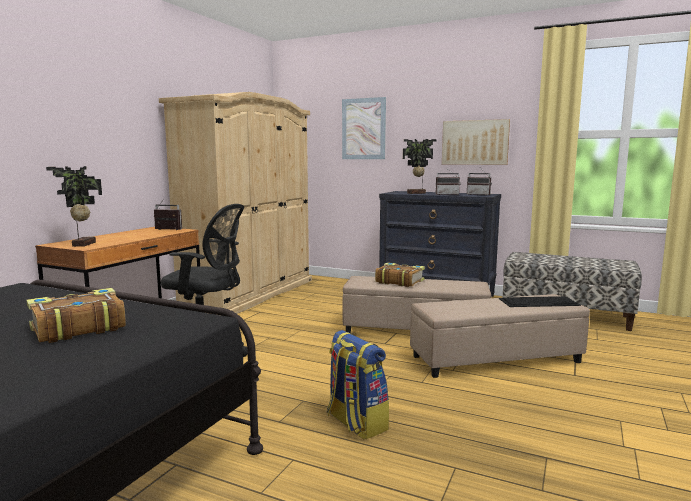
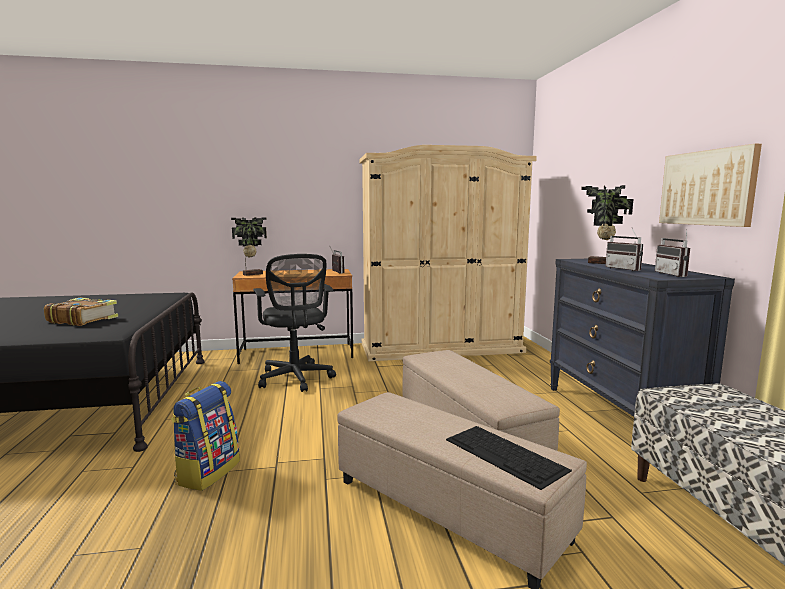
camera: 55 degrees right, 0 degrees up
(363, 129) = (592, 173): picture -> none
(399, 281) = (460, 369): book -> none

